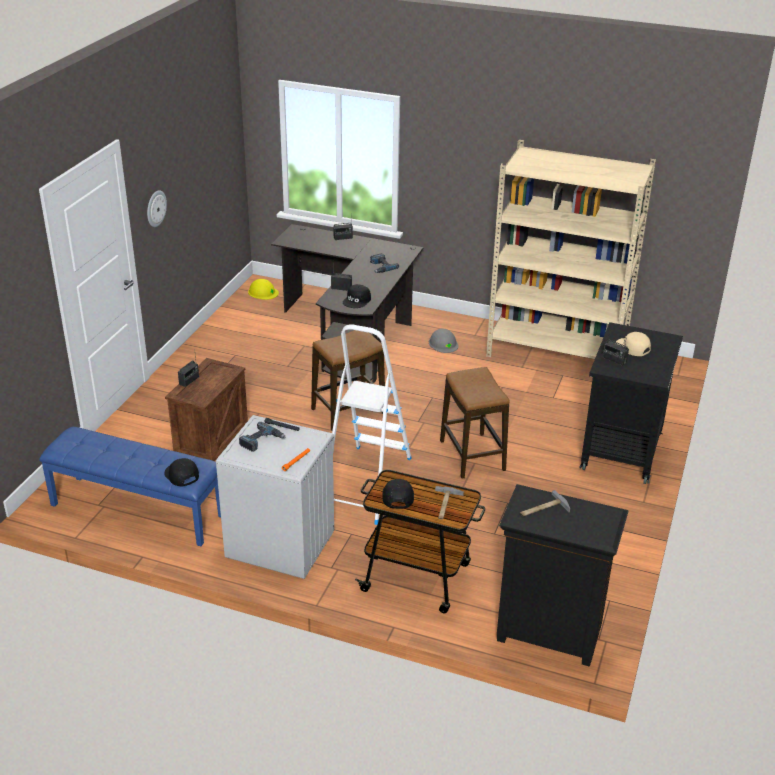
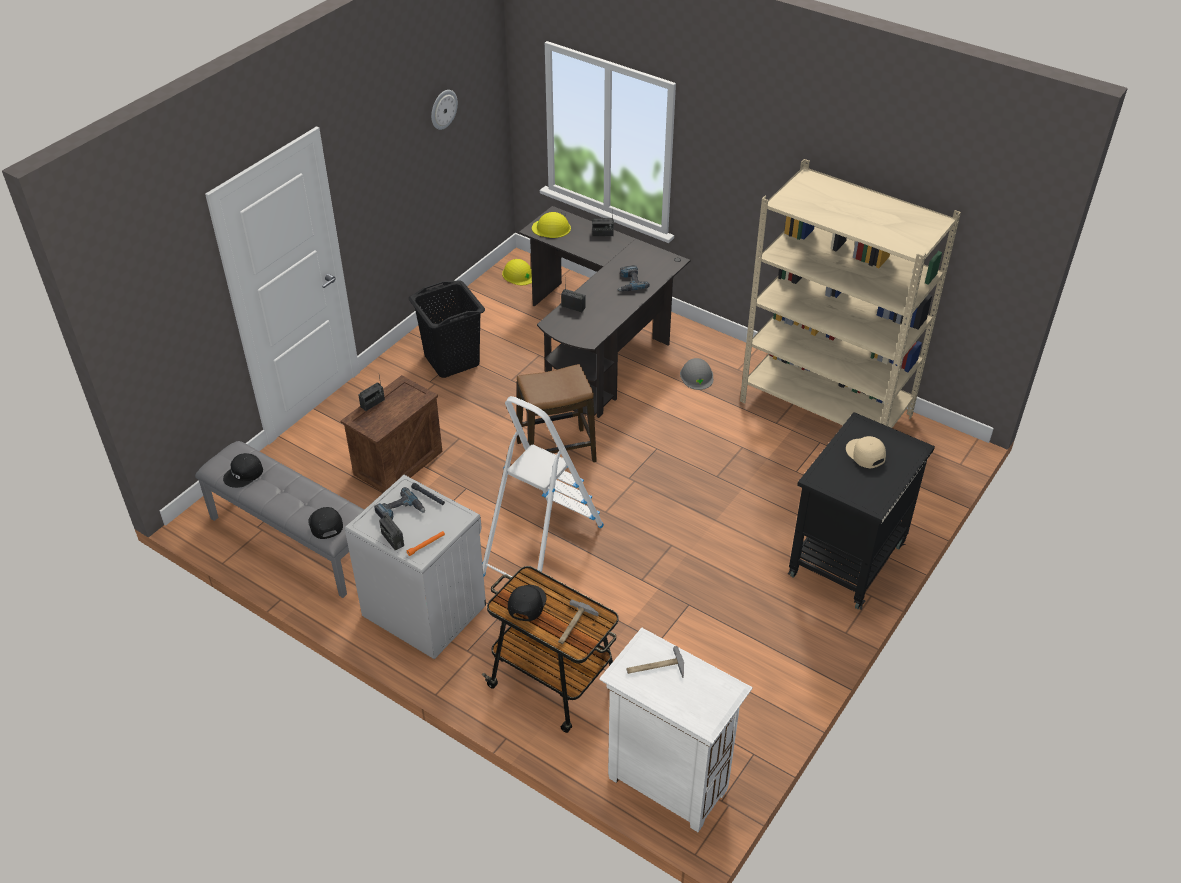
camera: 15 degrees right, 10 degrees up
(137, 510) = (293, 541): blue bench -> grey bench
(155, 208) = (372, 194): wall clock -> wall clock (443, 109)
(229, 358) = (452, 360): none -> black laundry basket
(298, 238) = (551, 228): none -> yellow hard hat
(357, 300) = (584, 327): black cap -> black cap (244, 474)
(472, 456) = (672, 535): stool -> none
(546, 636) = (665, 785): black cabinet -> white cabinet
(614, 360) = (835, 468): radio -> radio (392, 539)

